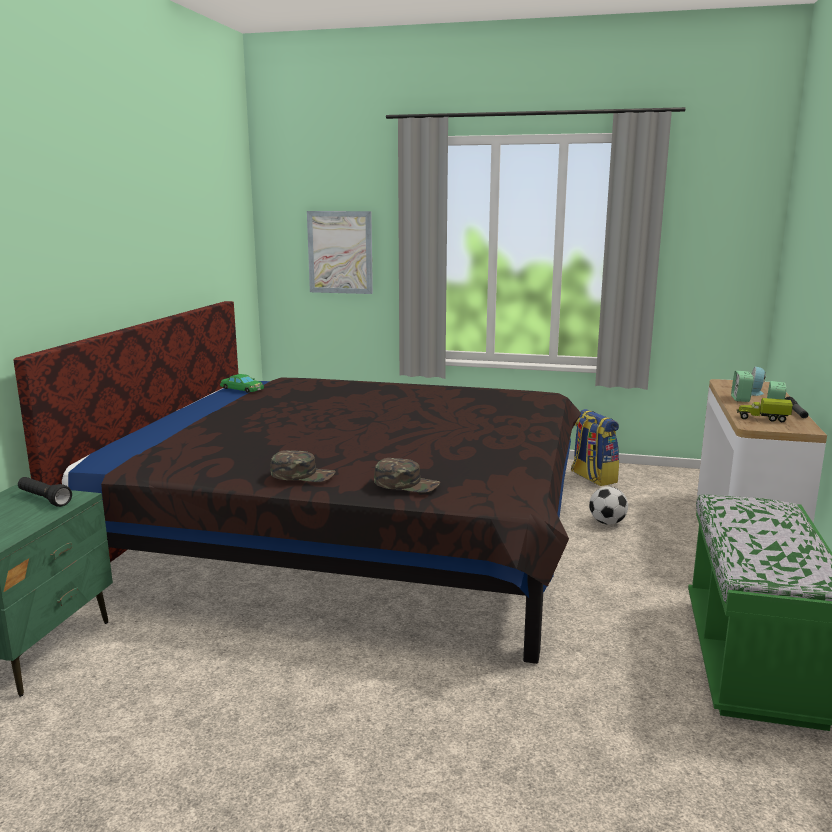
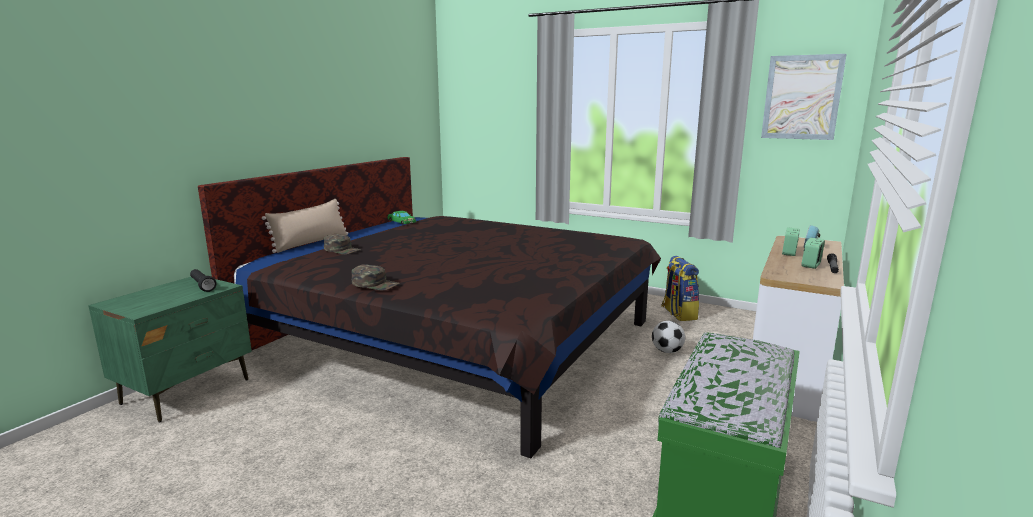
camera: 15 degrees right, 0 degrees up
(147, 427) = (311, 243): none -> beige pillow
(340, 252) = (497, 122): picture -> picture (802, 97)
(406, 484) = (443, 298): green cap -> green cap (342, 250)
(762, 418) = (792, 271): toy truck -> none

